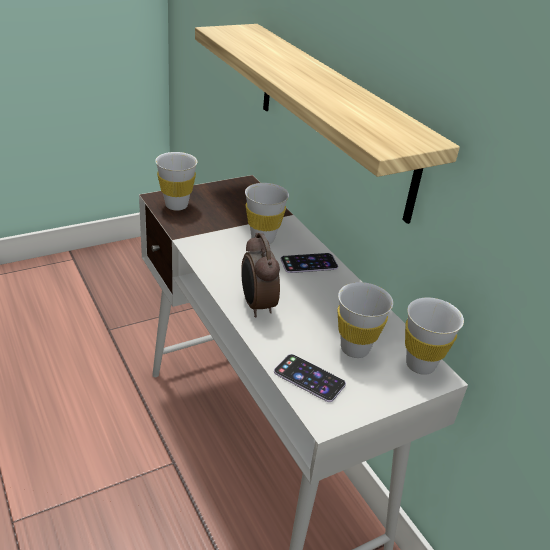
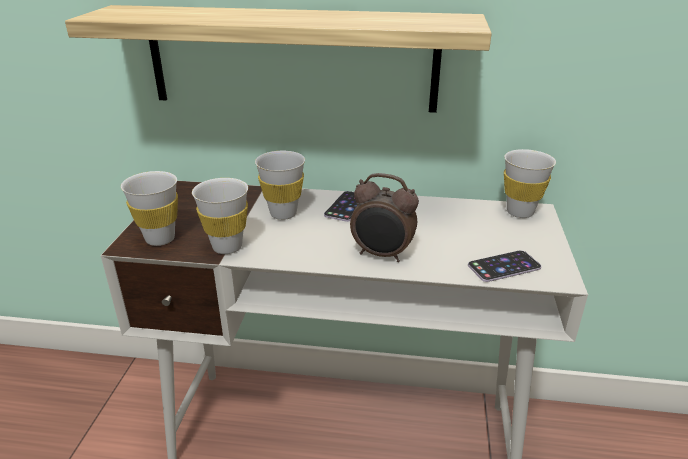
camera: 50 degrees left, 5 degrees down
(355, 349) = (481, 231): white cup -> white cup (227, 247)

